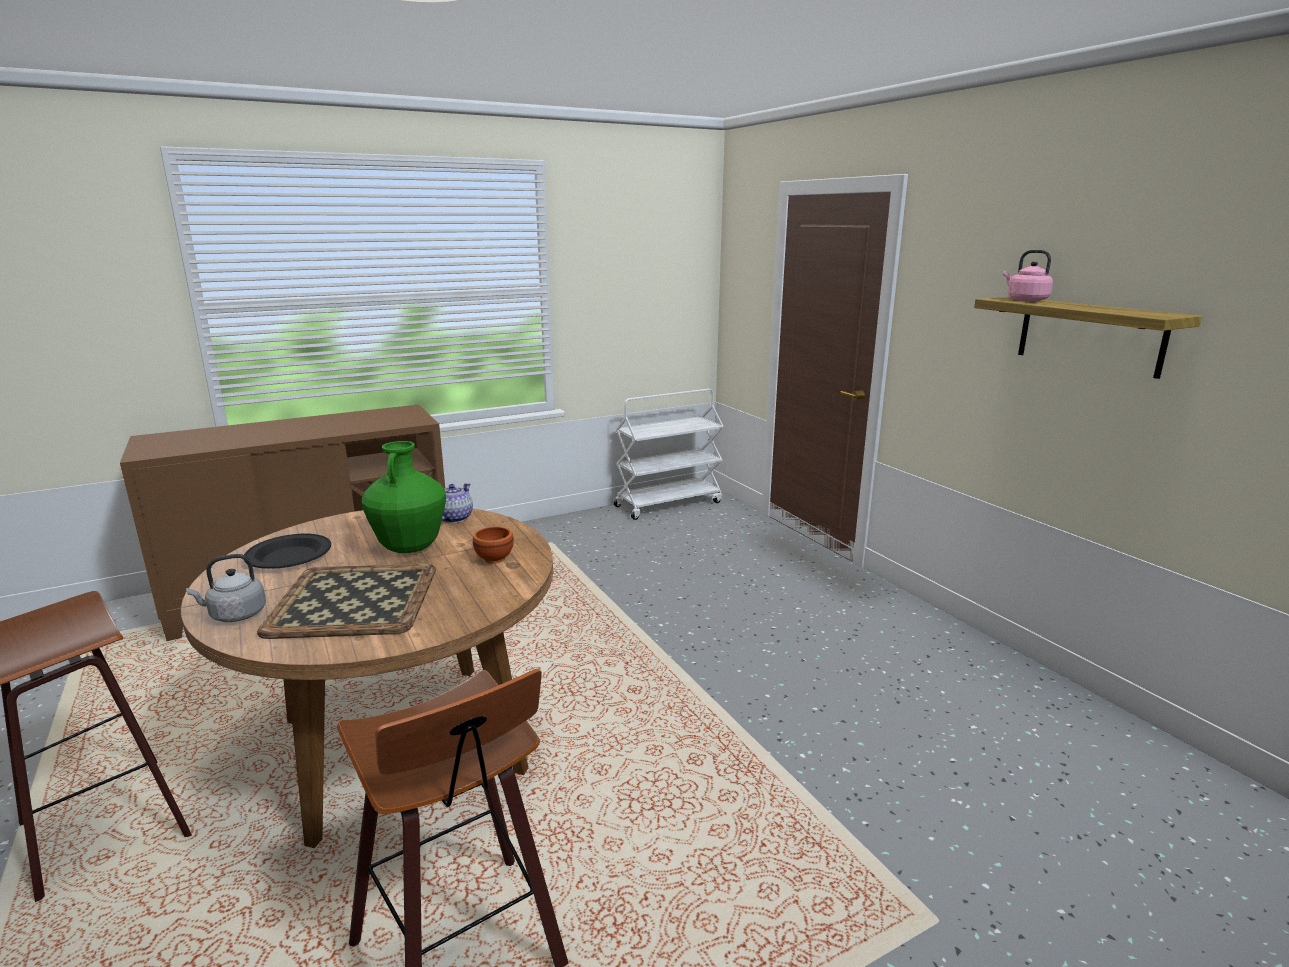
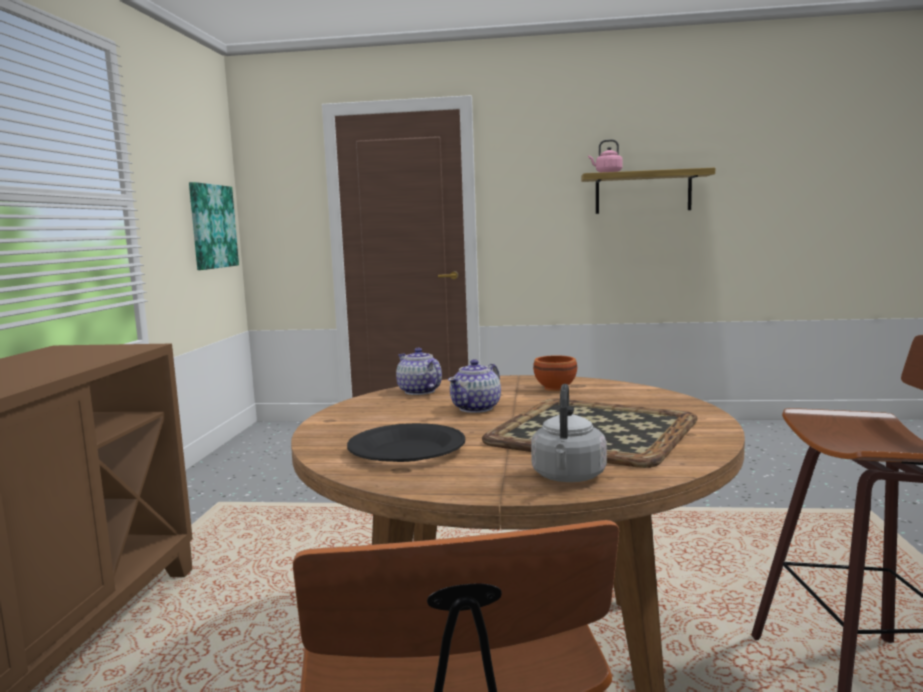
camera: 55 degrees left, 10 degrees down
(410, 548) = (476, 408): green vase -> teapot
(667, 305) = (212, 226): none -> picture
(668, 504) = (253, 442): white cart -> none

